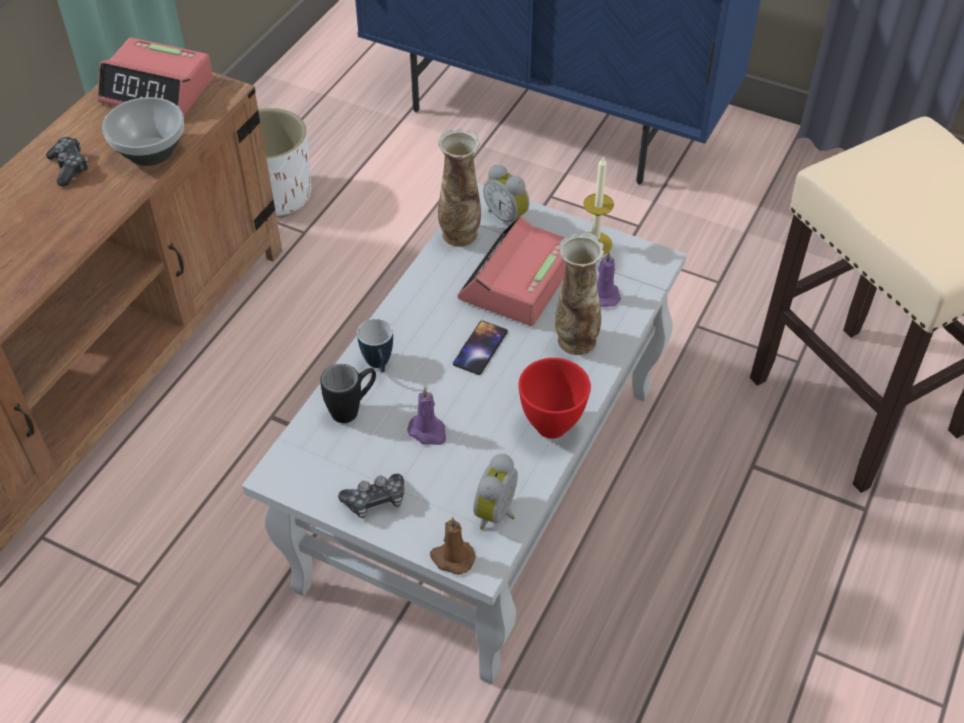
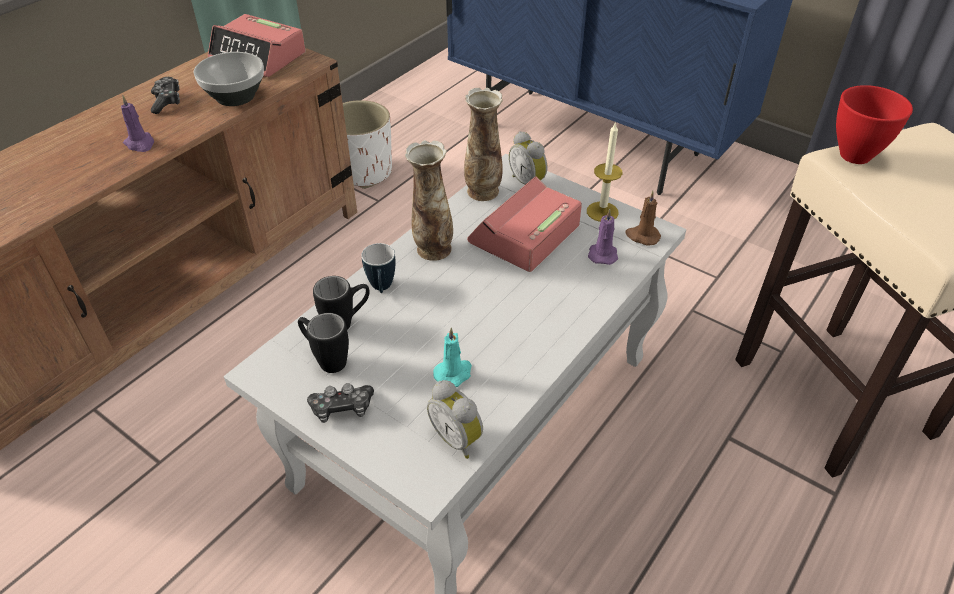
camera: 10 degrees right, 5 degrees down
(343, 452) = (326, 359): none -> black mug
(428, 431) = (410, 352): purple candle -> purple candle (140, 144)
(452, 558) = (400, 475): brown candle -> brown candle (642, 236)
(478, 448) = (454, 373): none -> turquoise candle
(480, 348) = (478, 285): phone -> none
(498, 513) = (458, 438): alarm clock -> alarm clock turned 75 degrees counterclockwise
(552, 424) = (530, 361): red bowl -> red bowl (855, 155)
(575, 341) = (568, 290): vase -> vase (432, 249)

